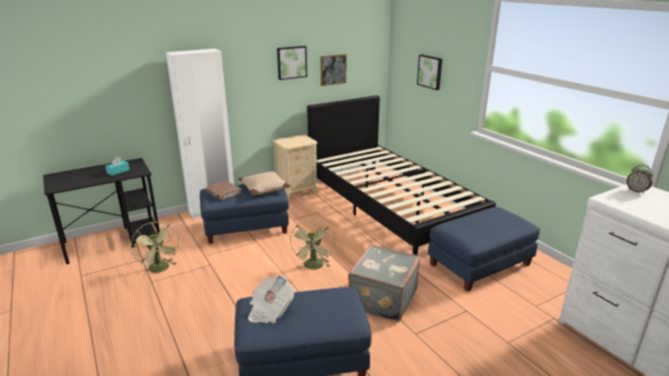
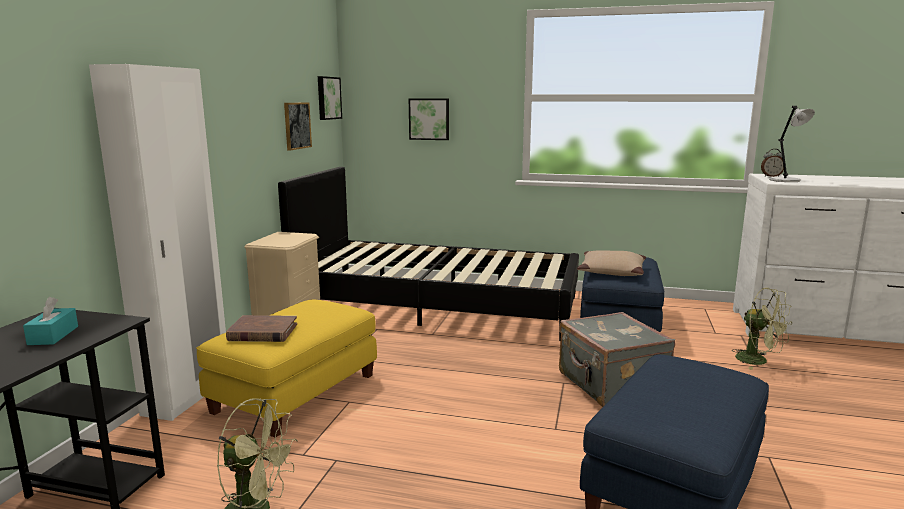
camera: 45 degrees left, 10 degrees down
(245, 227) = (295, 393): blue ottoman -> yellow ottoman
(264, 188) = (317, 310): beige pillow -> beige pillow (611, 272)
(270, 310) = (660, 410): newspaper -> none
(291, 62) = (256, 109): picture -> picture (328, 98)
(314, 267) = (483, 393): green fan -> green fan (758, 361)
(625, 200) = (786, 180): none -> grey table lamp

